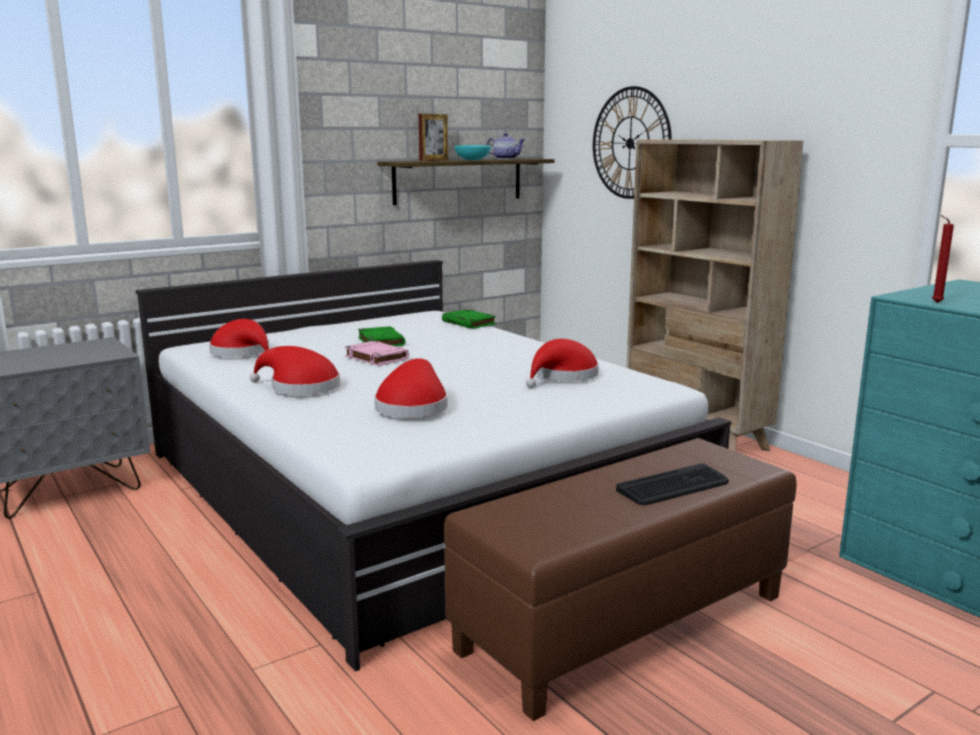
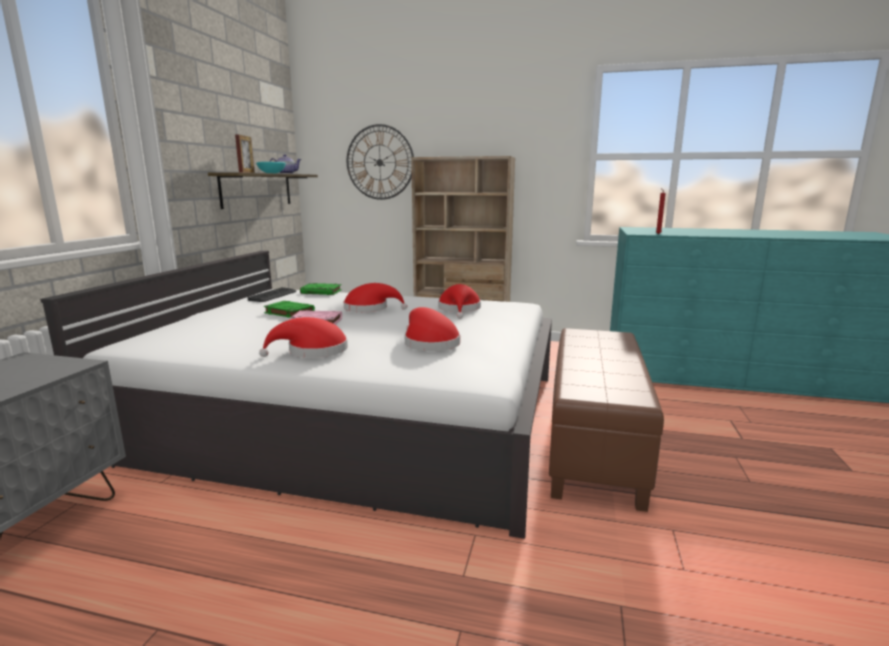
camera: 40 degrees left, 0 degrees up
(243, 353) = (191, 340): red hat -> red hat (370, 309)
(673, 486) = (613, 352): keyboard -> keyboard (273, 295)

